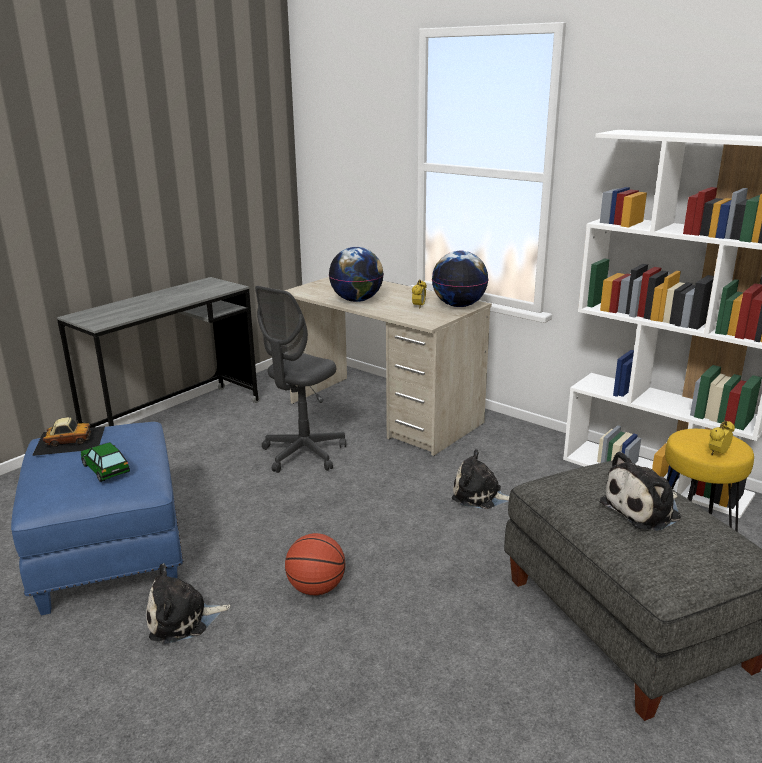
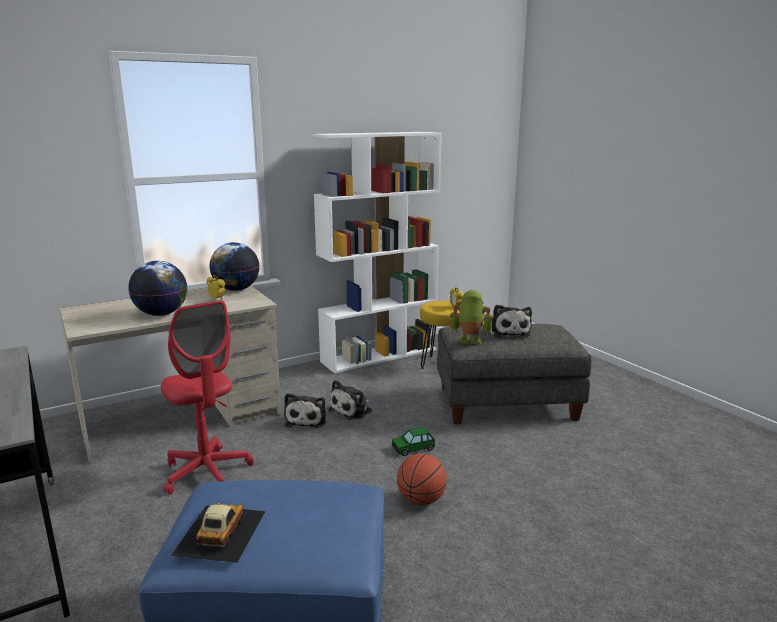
camera: 70 degrees left, 5 degrees down
(106, 468) = (318, 506): toy car -> toy car (413, 448)
(183, 619) = (426, 579): plush toy -> plush toy (307, 419)
(303, 454) = (207, 472): grey office chair -> red office chair
(563, 483) = (469, 341): none -> toy robot

